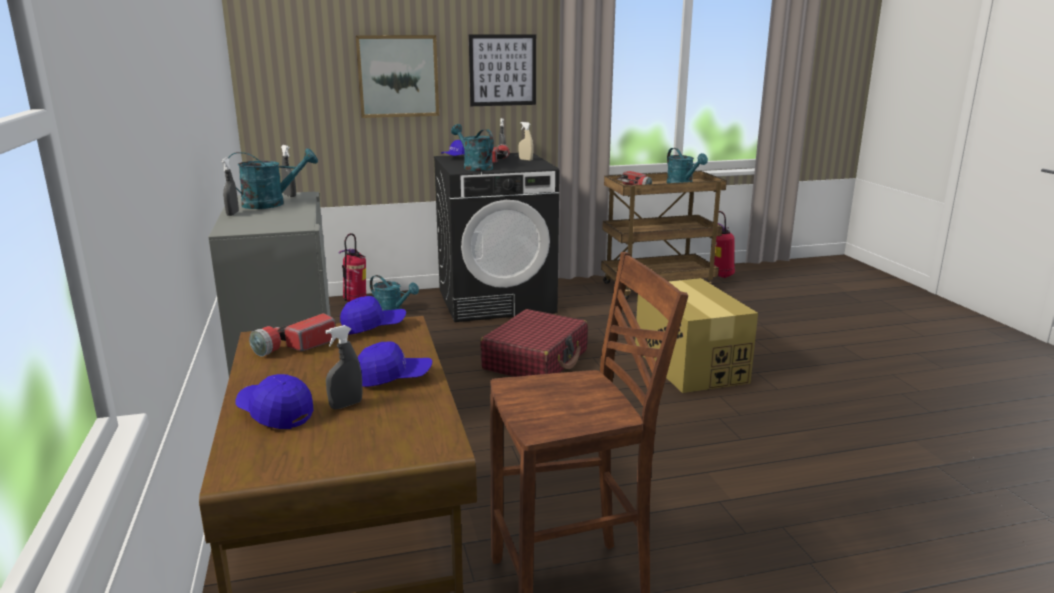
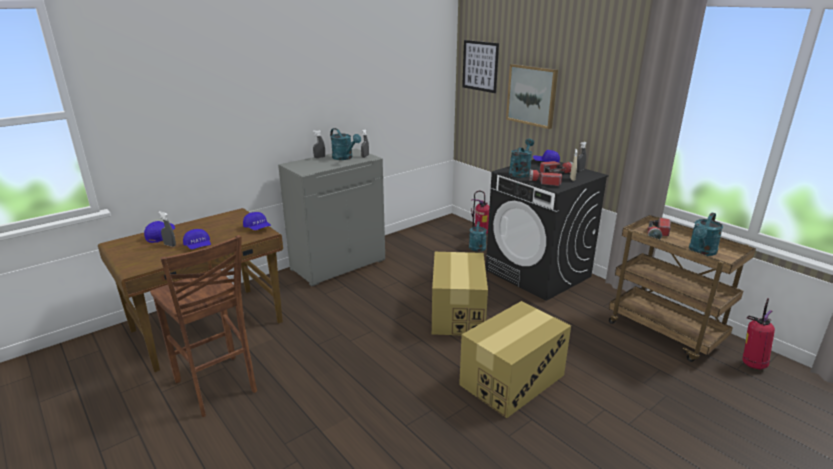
camera: 65 degrees right, 5 degrees up
(295, 346) = (228, 221): flashlight -> flashlight (544, 182)
(502, 70) = (600, 104): picture -> picture (480, 66)
(536, 360) = (457, 313): red suitcase -> cardboard box

